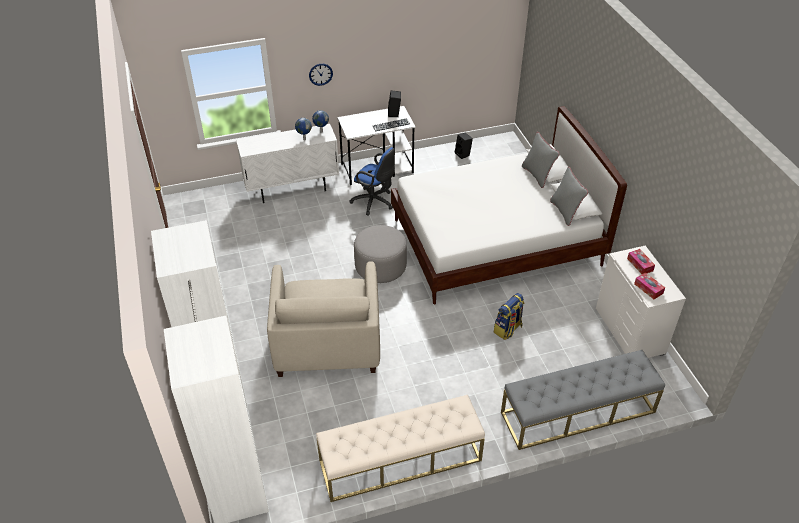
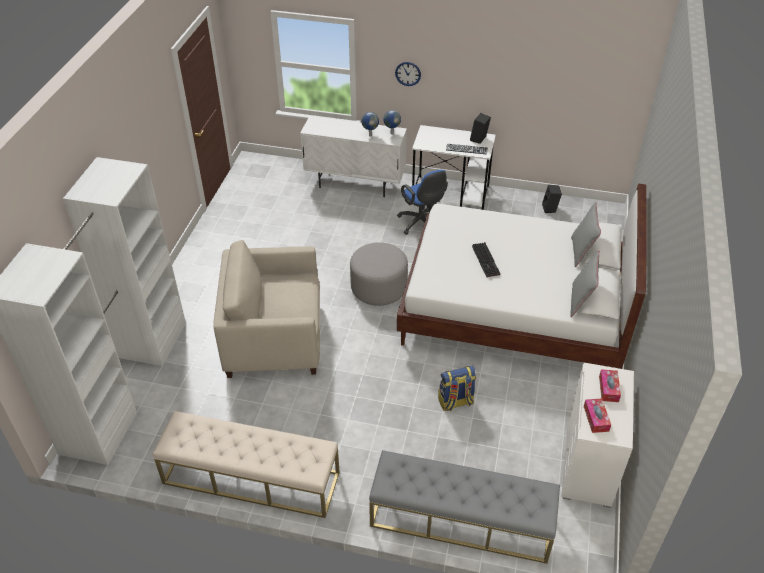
camera: 30 degrees right, 0 degrees up
(327, 342) = (274, 338): beige armchair -> beige armchair turned 60 degrees clockwise
(476, 207) = (487, 261): none -> keyboard

